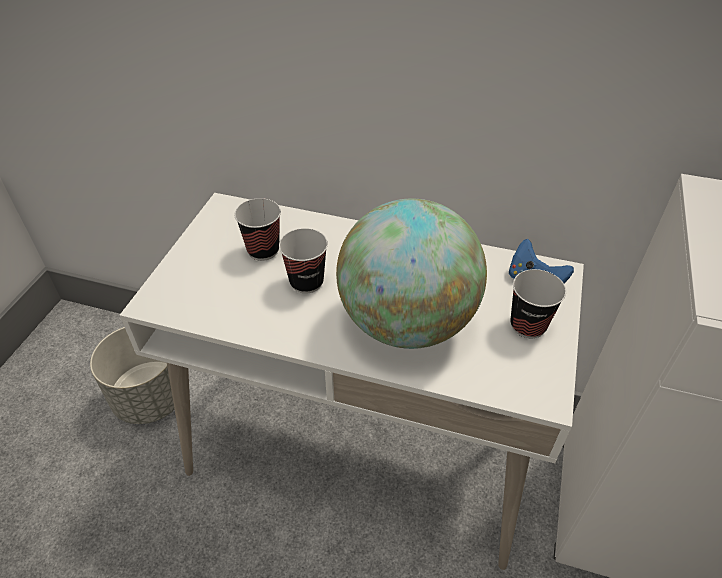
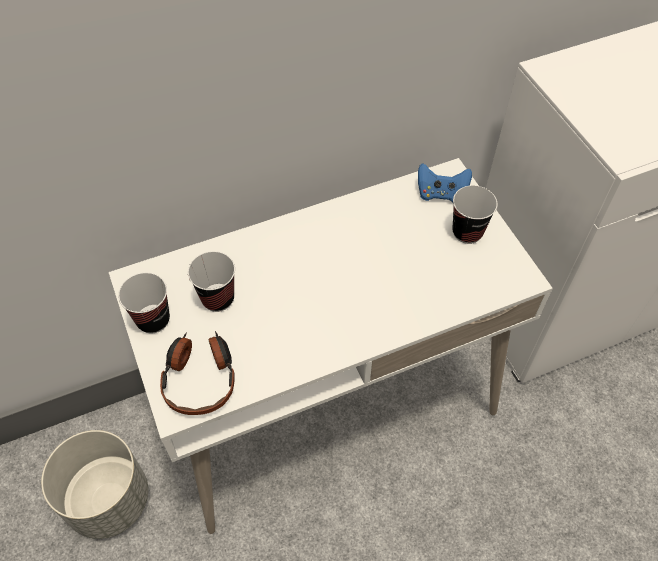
camera: 40 degrees left, 10 degrees up
(190, 294) = (200, 378): none -> headphones
(306, 282) = (283, 303): cup -> cup (153, 320)
(406, 322) = (389, 285): globe -> none

